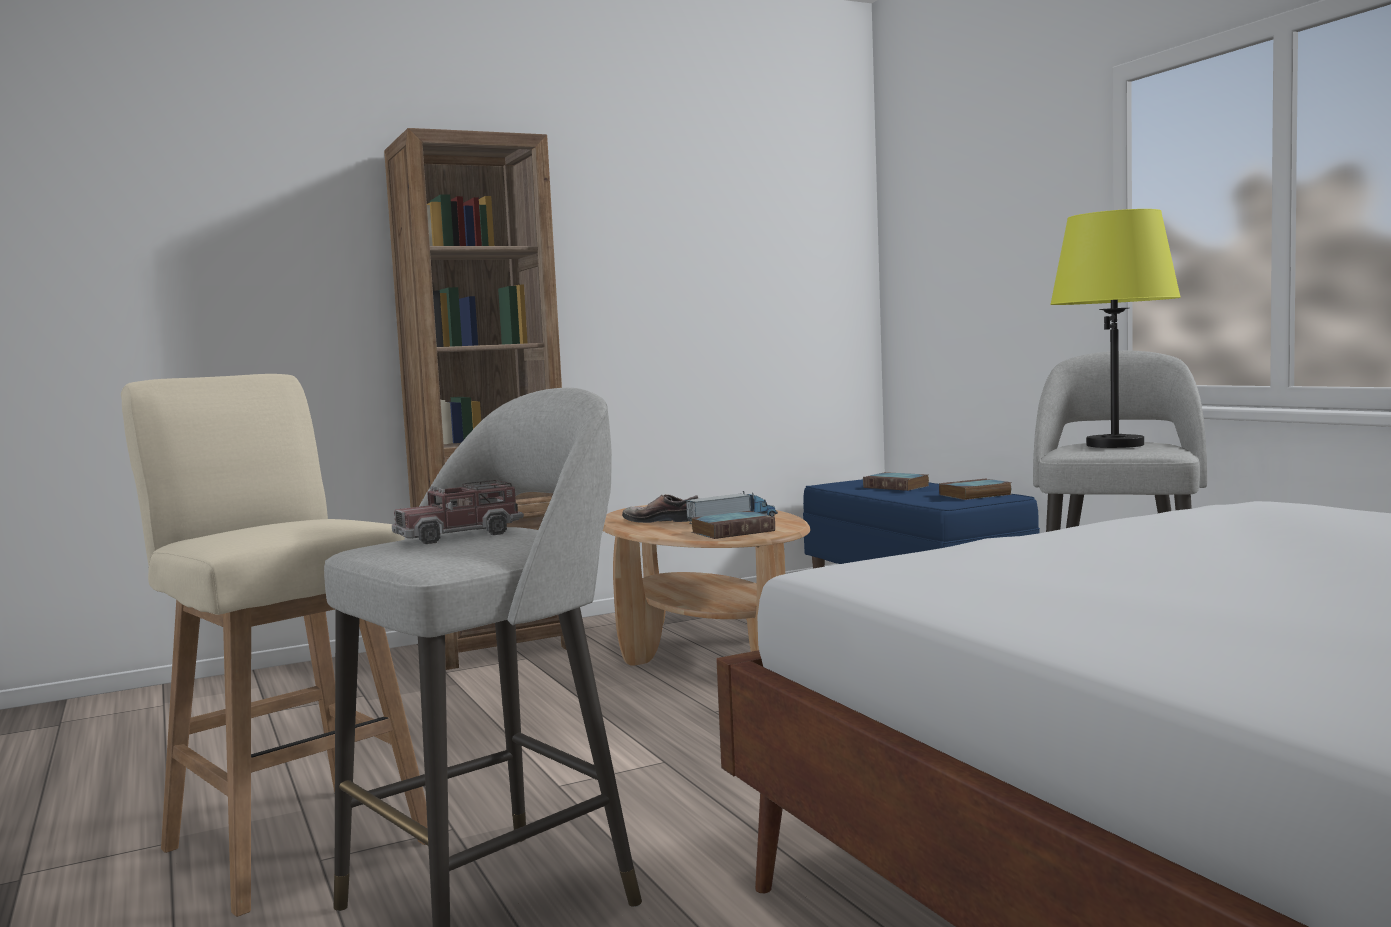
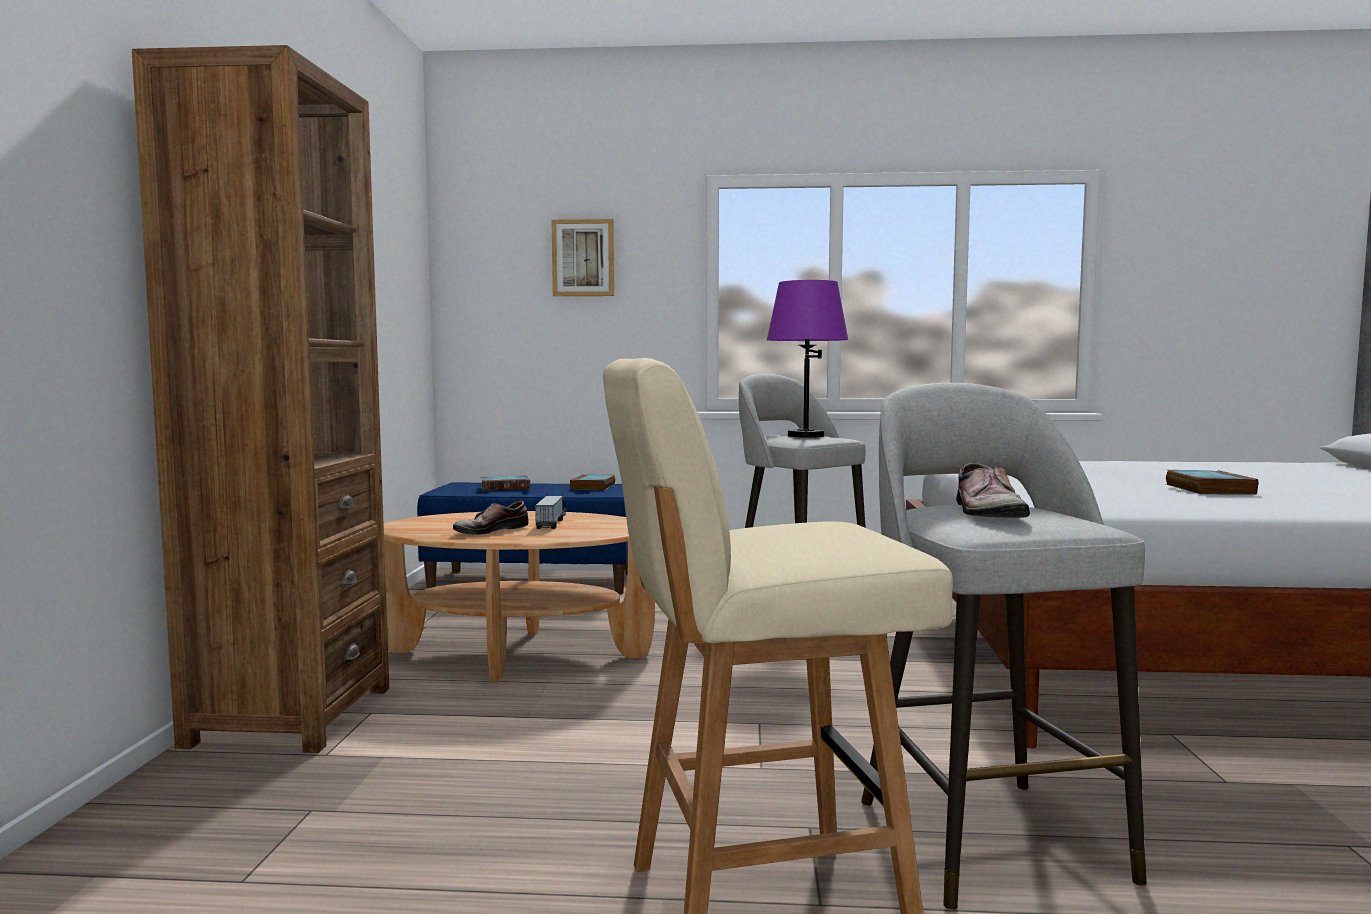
camera: 60 degrees left, 0 degrees up
(458, 535) = (984, 512): toy truck -> shoe
(734, 531) = (598, 527): book -> book (1207, 489)
(993, 208) = (583, 258): none -> picture
(1114, 445) = (805, 436): yellow table lamp -> purple table lamp

